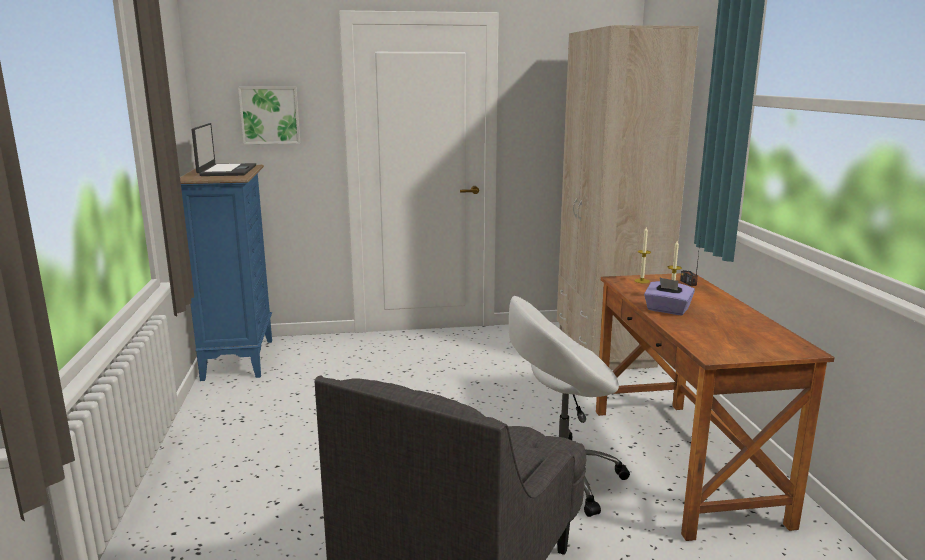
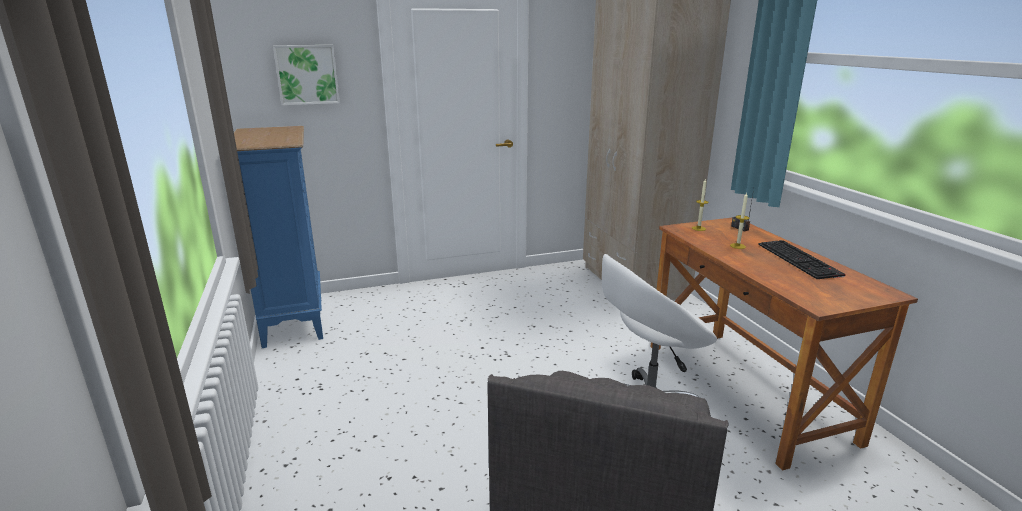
camera: 10 degrees left, 5 degrees up
(226, 171) = (271, 134): laptop -> none
(667, 310) = (743, 258): purple tissue box -> none
(731, 315) = (800, 260): none -> keyboard

